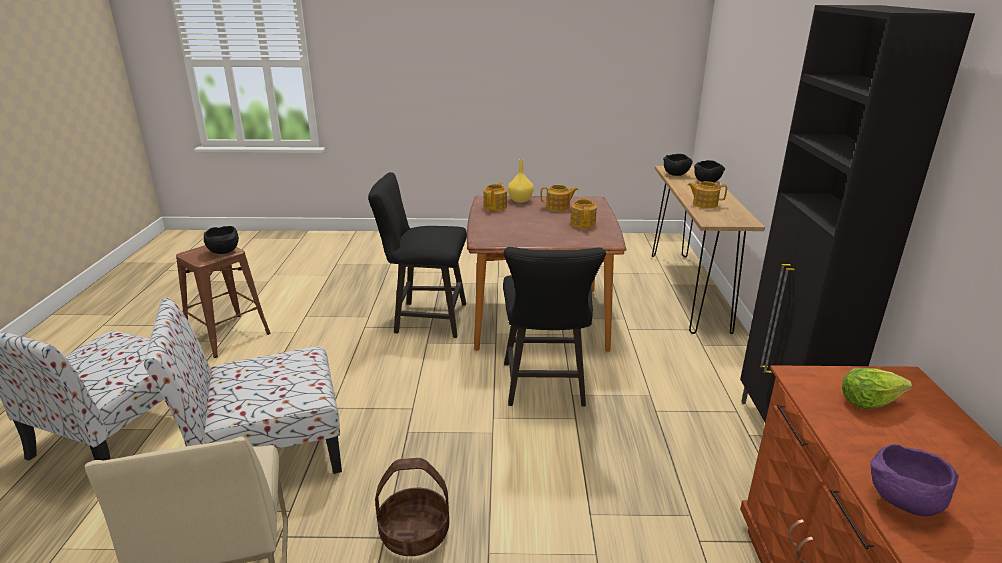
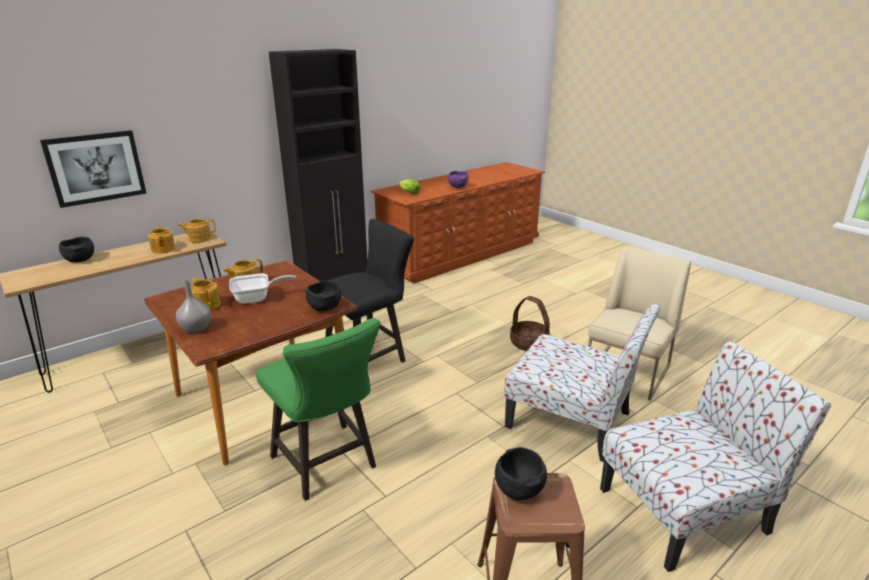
camera: 130 degrees left, 0 degrees up
(424, 318) = (328, 465): black stool -> green stool
(495, 207) = (233, 332): teapot -> teapot (199, 239)
(520, 200) = (195, 329): yellow vase -> grey vase
(543, 221) = (257, 298): none -> frying pan
(676, 175) = (52, 276): black bowl -> black bowl (324, 308)
(752, 110) = (96, 168): none -> picture

